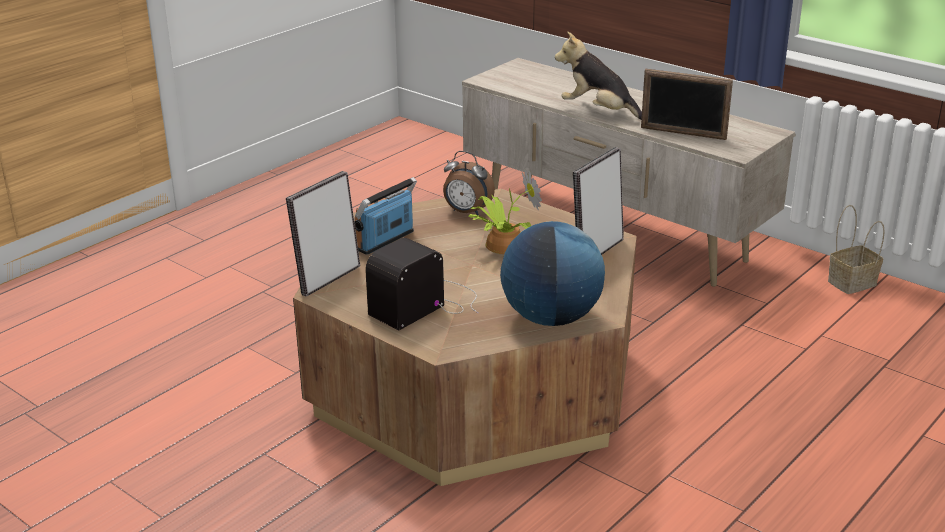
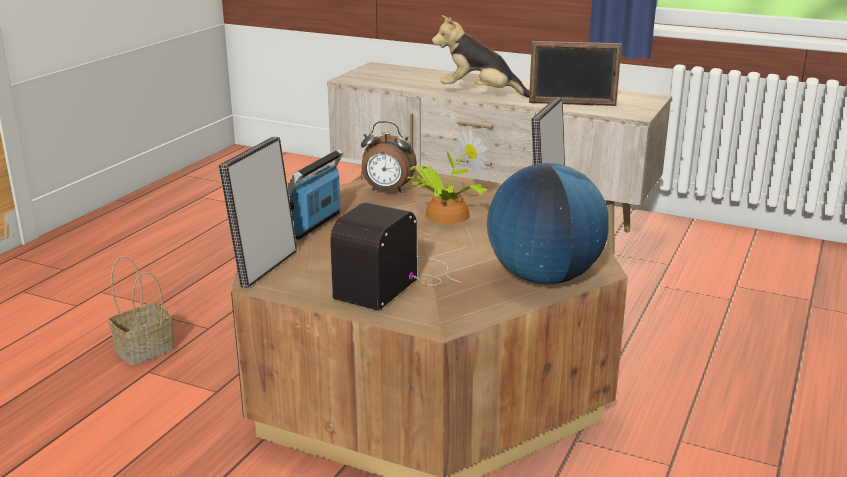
camera: 15 degrees left, 5 degrees down
(852, 282) = (732, 238): basket -> basket (146, 349)

